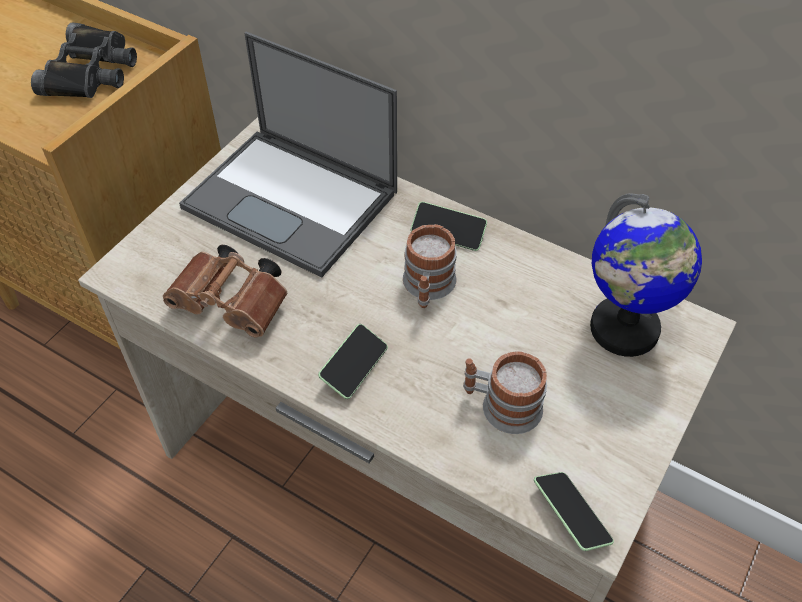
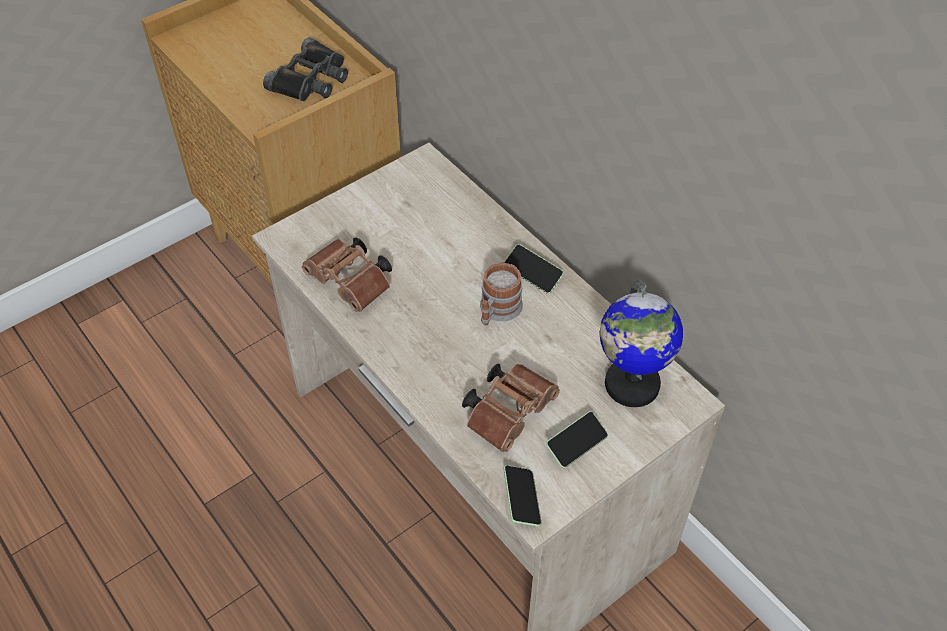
camera: 20 degrees right, 0 degrees up
(293, 200) = (427, 217): laptop -> none
(354, 367) = (417, 353): phone -> phone (576, 444)
(501, 406) = (510, 411): mug -> brown binoculars

